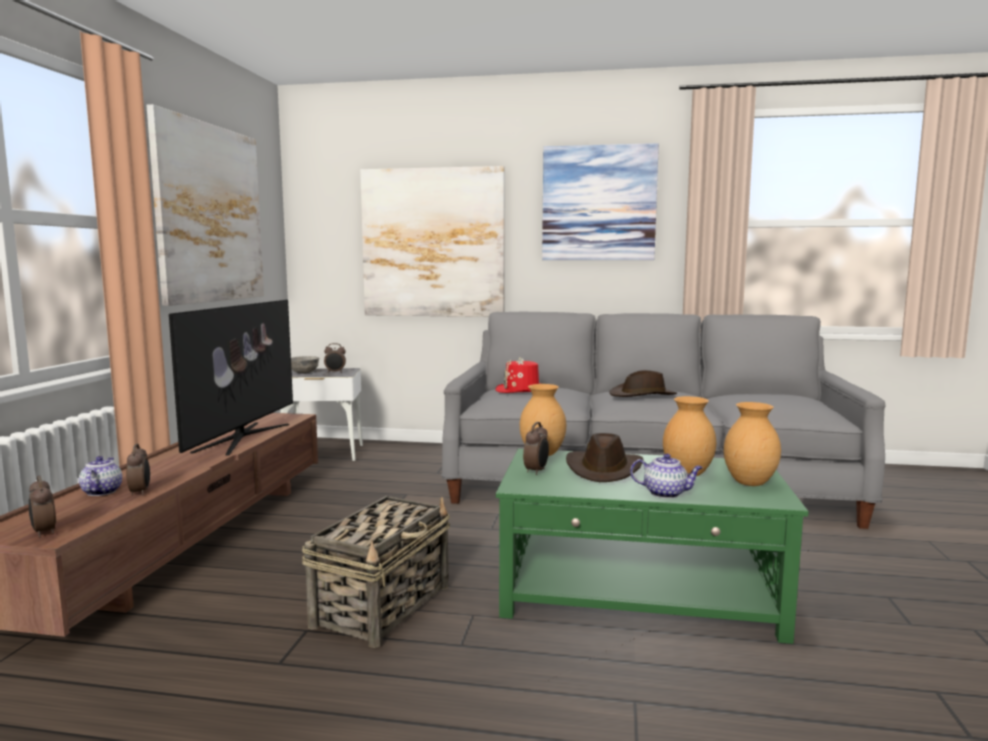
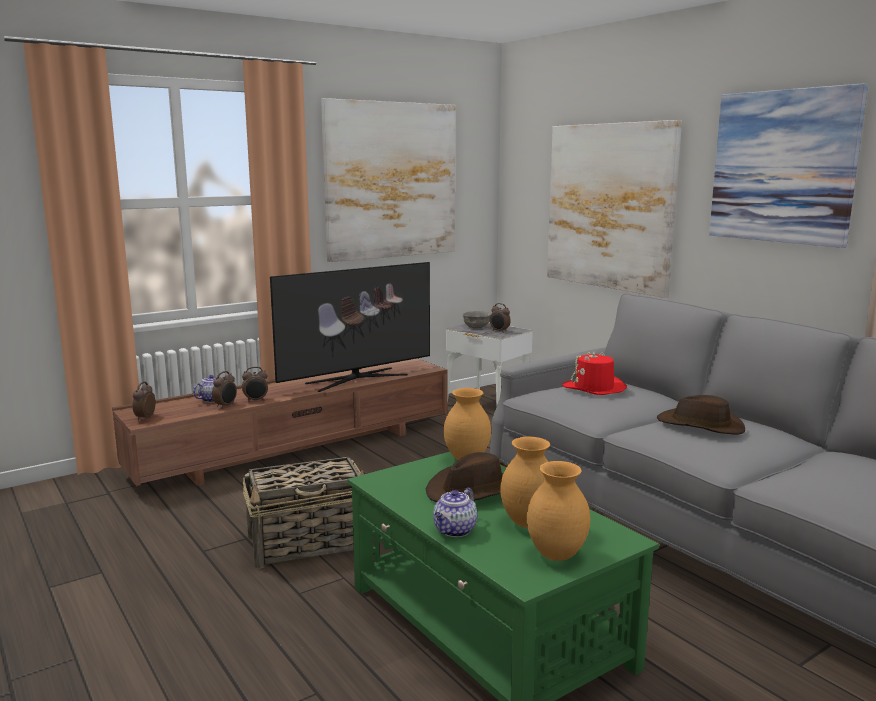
camera: 45 degrees right, 5 degrees up
(536, 471) = (419, 472): alarm clock -> alarm clock (256, 400)
(666, 493) = (455, 531): teapot -> teapot turned 60 degrees clockwise

